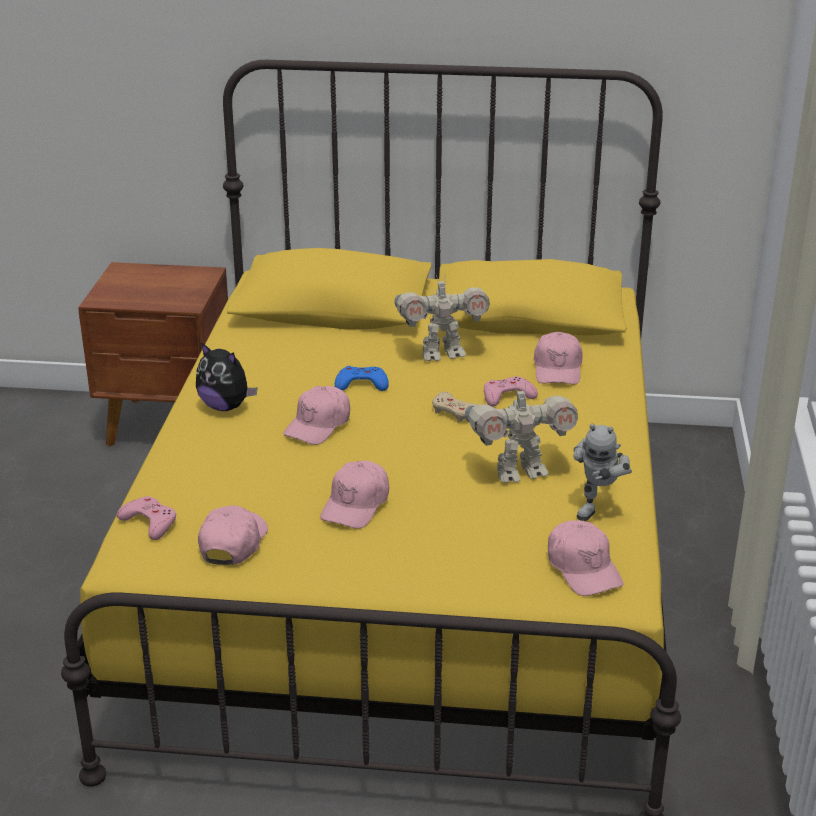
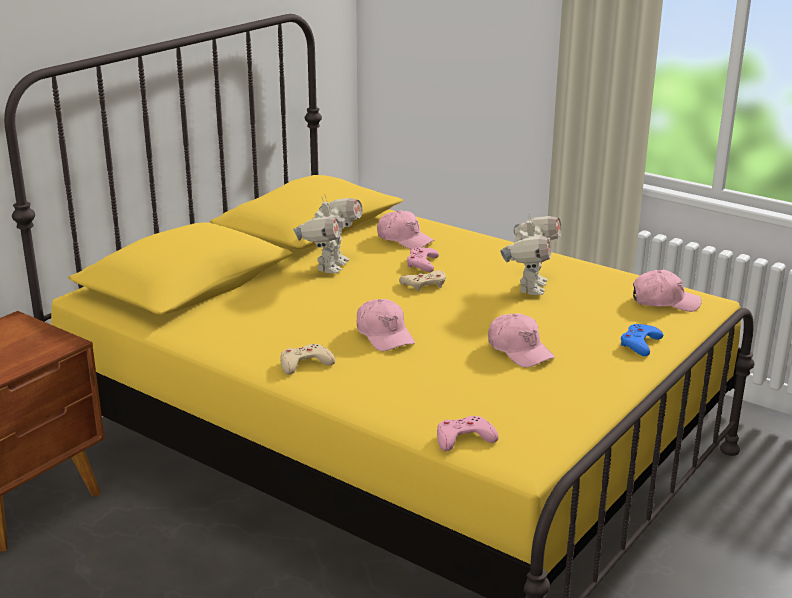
camera: 60 degrees left, 5 degrees down
(225, 406) = (305, 364): plush toy -> beige game controller
(233, 543) = (530, 409): pink cap -> none
(361, 384) = (339, 304): blue game controller -> blue game controller (640, 344)
(598, 507) = (596, 278): toy robot -> none

